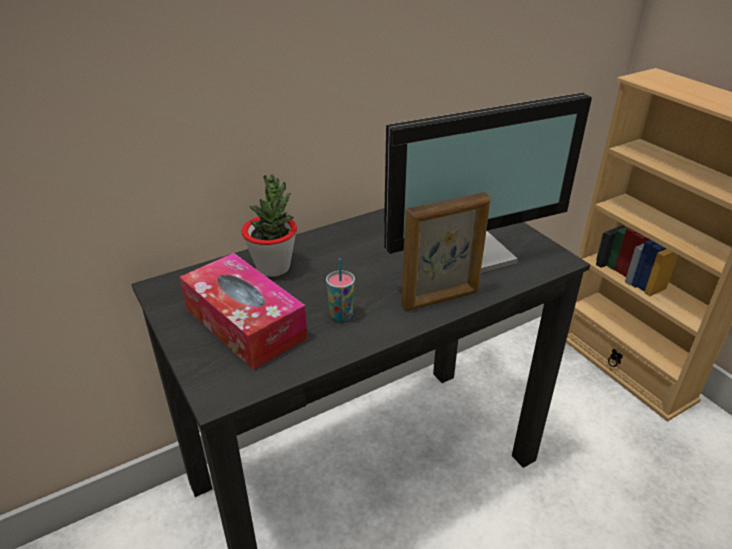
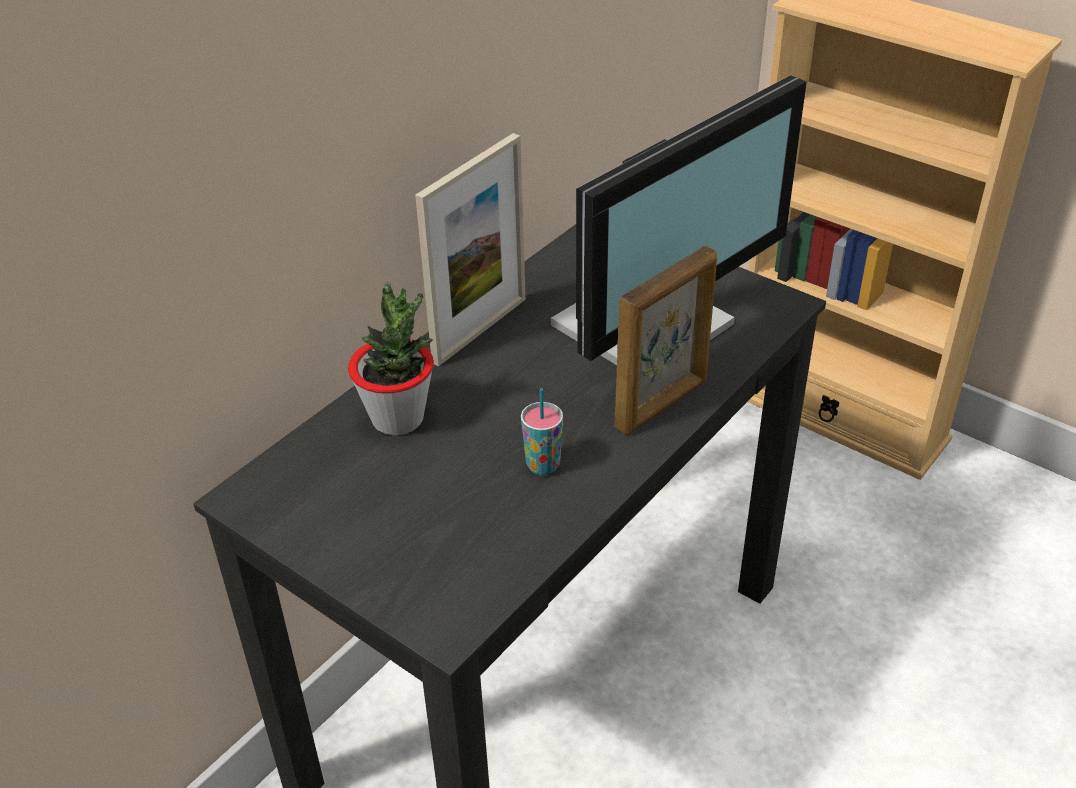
camera: 20 degrees left, 5 degrees up
(245, 323) = (414, 516): tissue box -> none
(353, 232) = (480, 330): none -> picture frame

